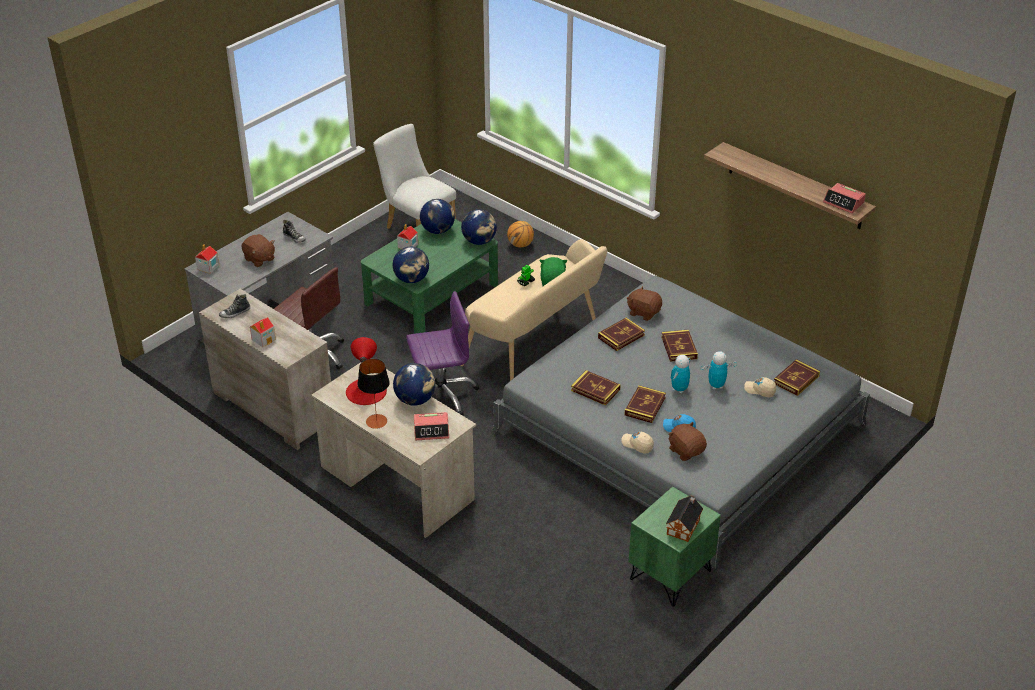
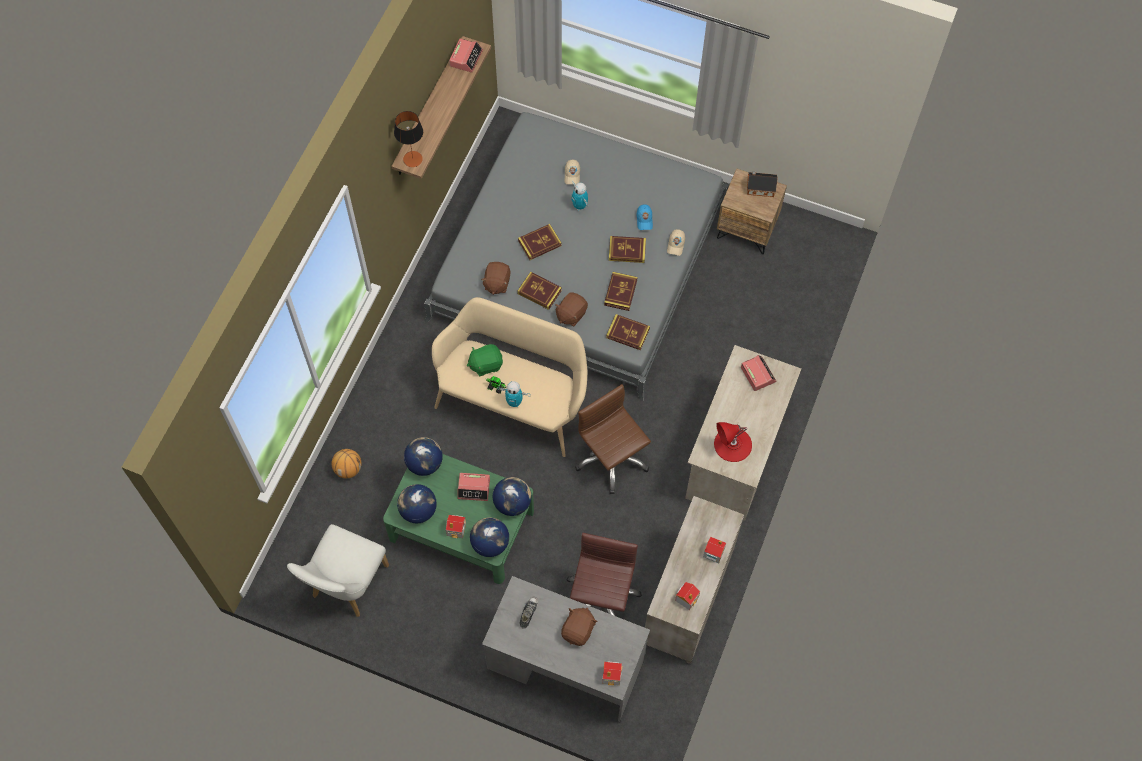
camera: 110 degrees left, 25 degrees up
(235, 313) = (687, 598): shoe -> toy house
(376, 421) = (766, 420): table lamp -> table lamp (413, 159)
(415, 400) = (726, 401): globe -> globe (490, 543)
(439, 262) = (474, 488): none -> alarm clock
(441, 394) = (611, 459): purple office chair -> brown office chair
(671, 575) = (747, 229): green nightstand -> brown nightstand
(679, 389) = (595, 231): toy robot -> toy robot (514, 402)
(686, 451) = (670, 209): brown plush toy -> brown plush toy (571, 314)
(796, 380) = (547, 152): book -> book (627, 333)

